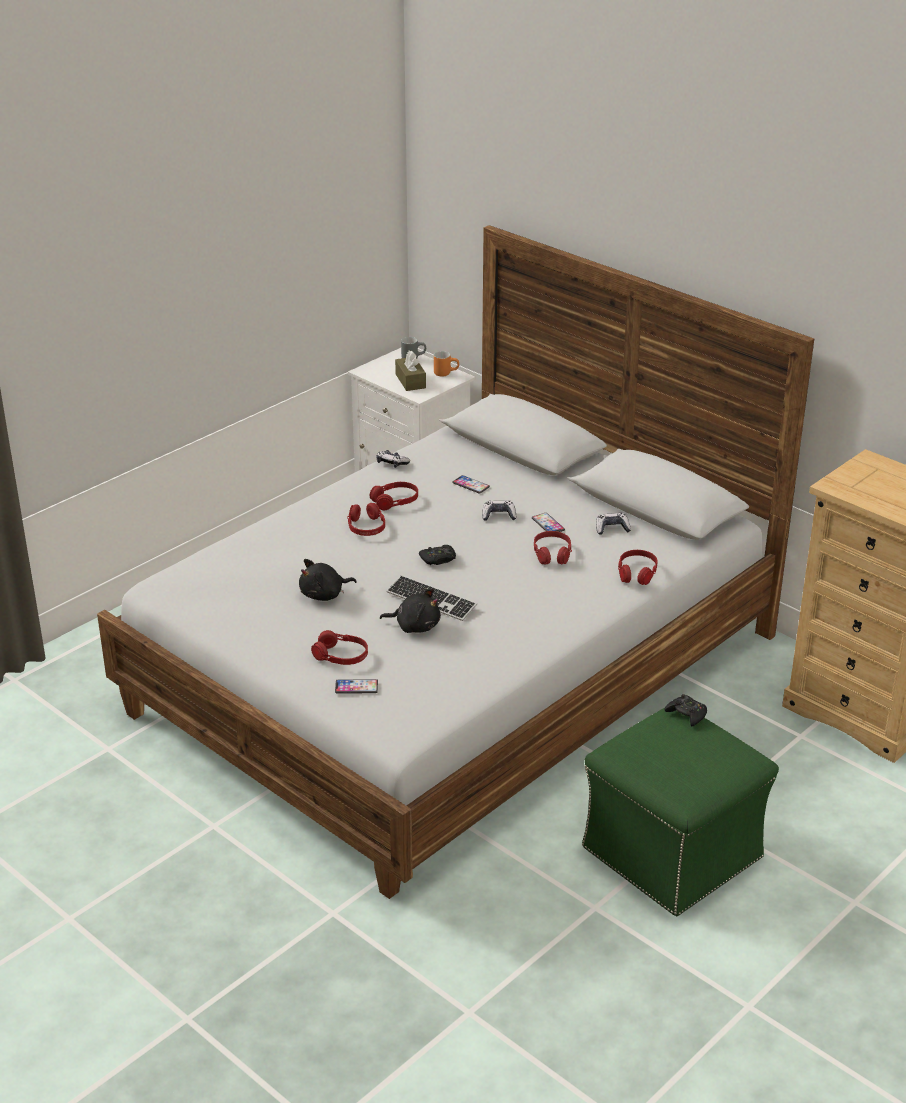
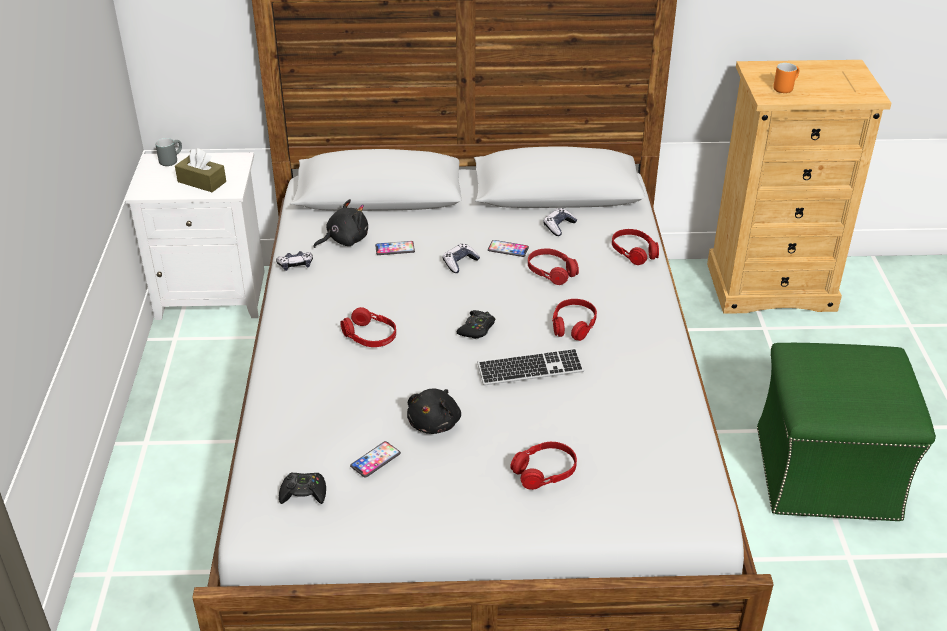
camera: 45 degrees left, 5 degrees up
(356, 687) = (604, 491): phone -> phone (375, 460)
(395, 501) = (356, 298): red headphones -> red headphones (573, 325)
(415, 626) = (554, 401): black plush toy -> black plush toy (345, 240)
(446, 373) = (223, 160): orange mug -> orange mug (784, 88)
(686, 714) = (807, 347): black game controller -> black game controller (303, 493)

